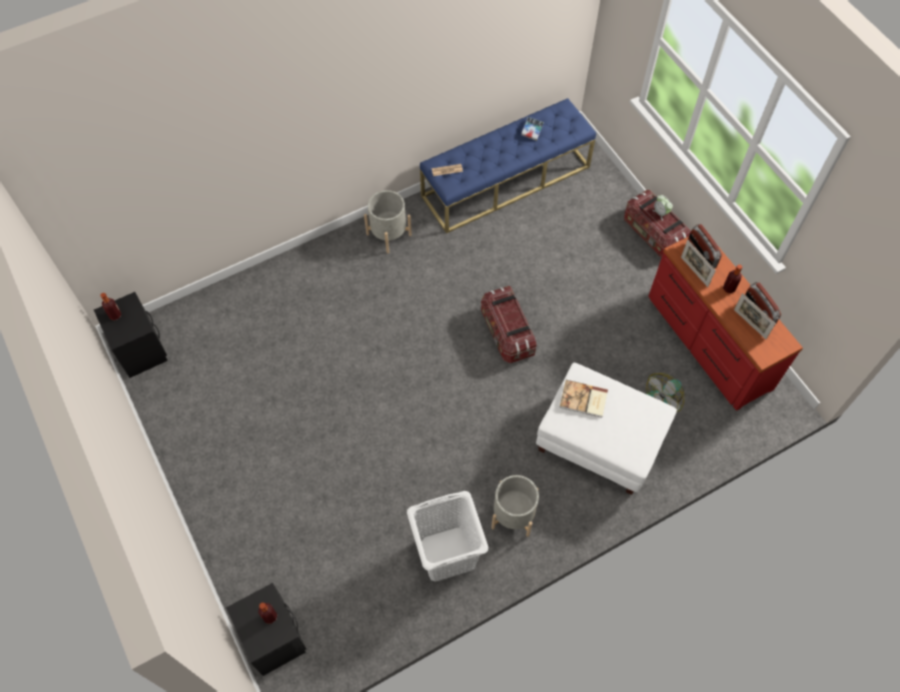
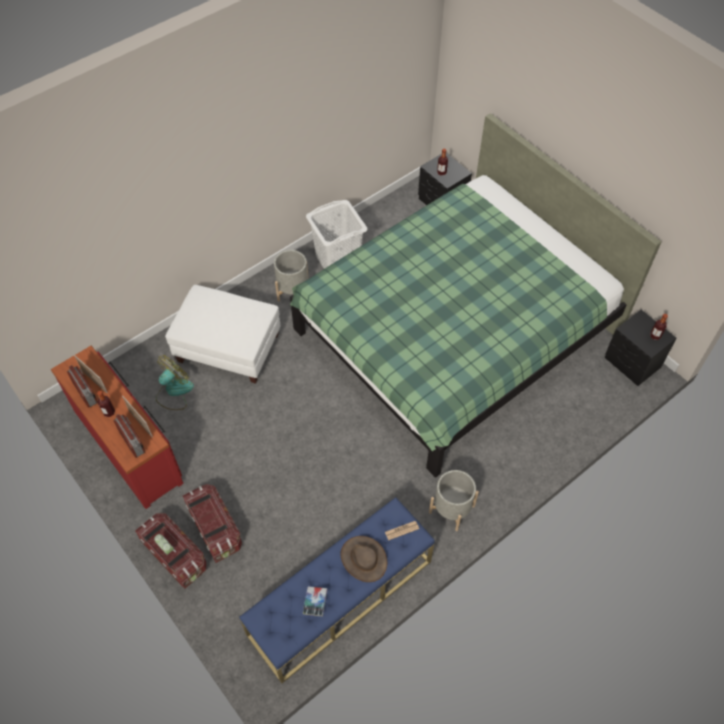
camera: 170 degrees right, 5 degrees down
(325, 420) = (454, 332): none -> green bed
(485, 154) = (363, 559): none -> brown hat
(506, 333) = (316, 426): storage box -> storage box (215, 528)
(583, 400) = (242, 328): book -> none

